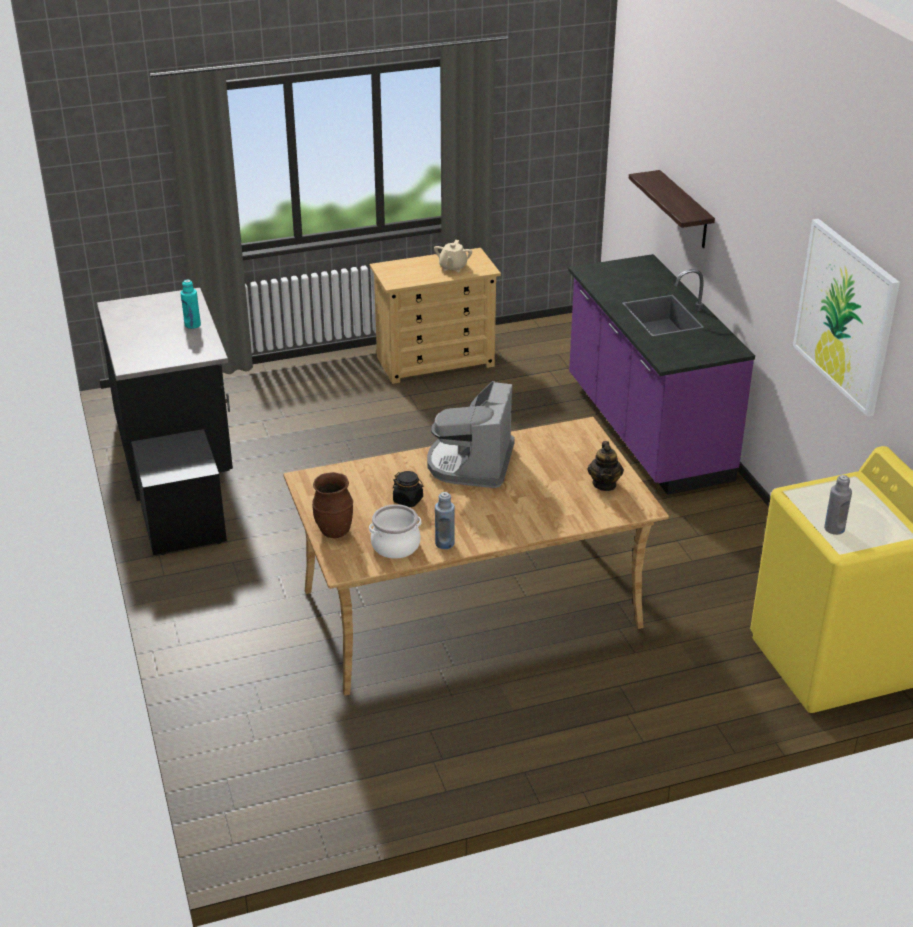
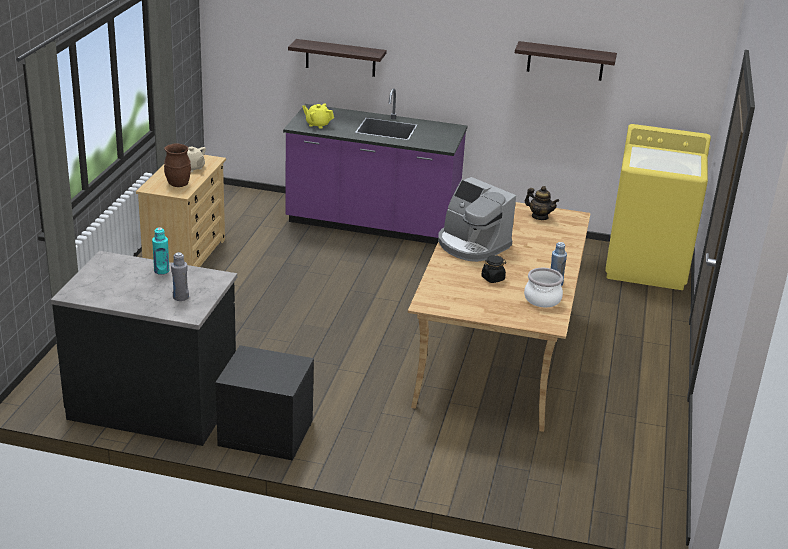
camera: 60 degrees left, 5 degrees down
(334, 531) = (504, 314): brown vase -> brown vase (178, 184)
(608, 278) = (318, 124): none -> yellow teapot
(834, 529) = (677, 168): grey bottle -> grey bottle (180, 297)
(845, 315) = (565, 61): picture -> shelf

